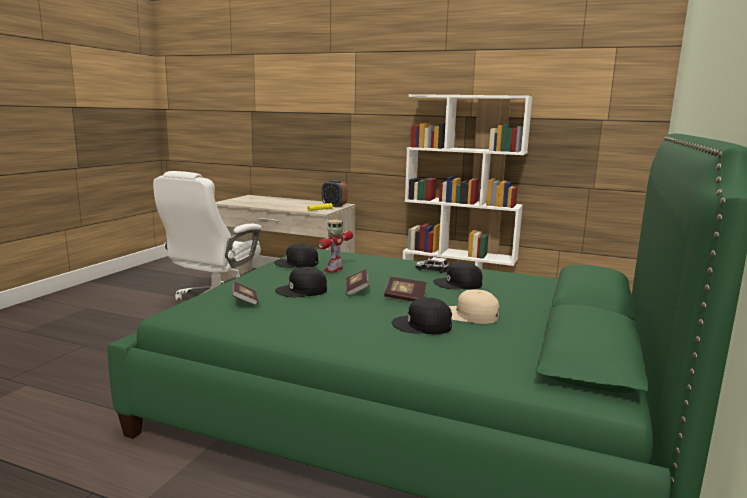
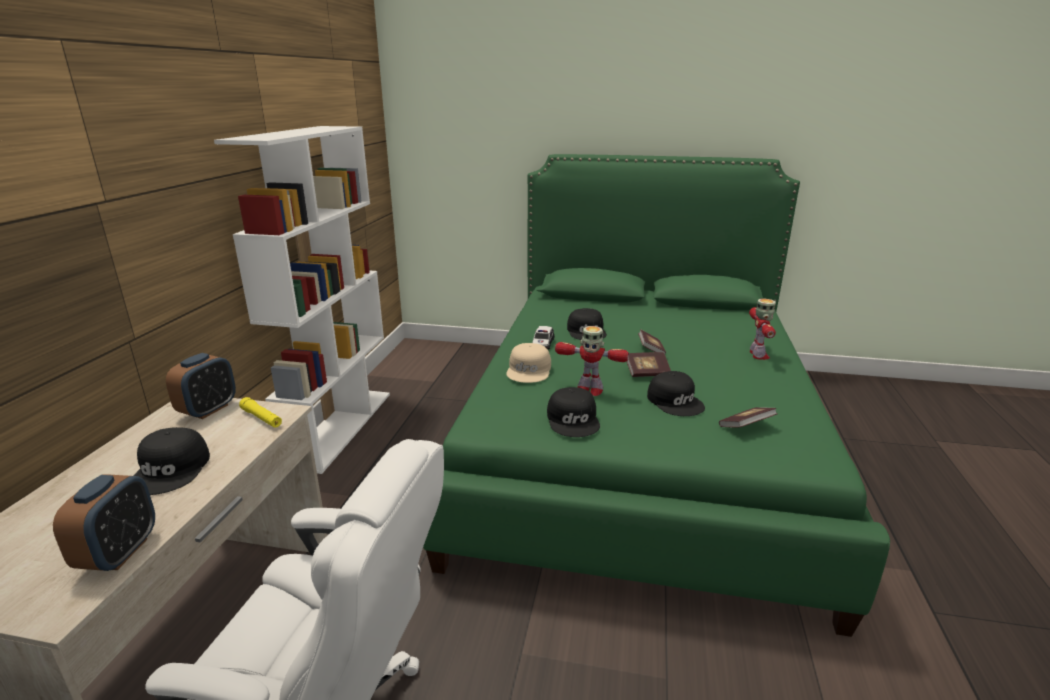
camera: 100 degrees left, 10 degrees up
(243, 203) = (119, 553): none -> alarm clock
(377, 340) = (758, 355): none -> toy robot
(422, 325) = (709, 342): black cap -> black cap (172, 469)
(470, 315) = (666, 328): beige cap -> beige cap (529, 370)

